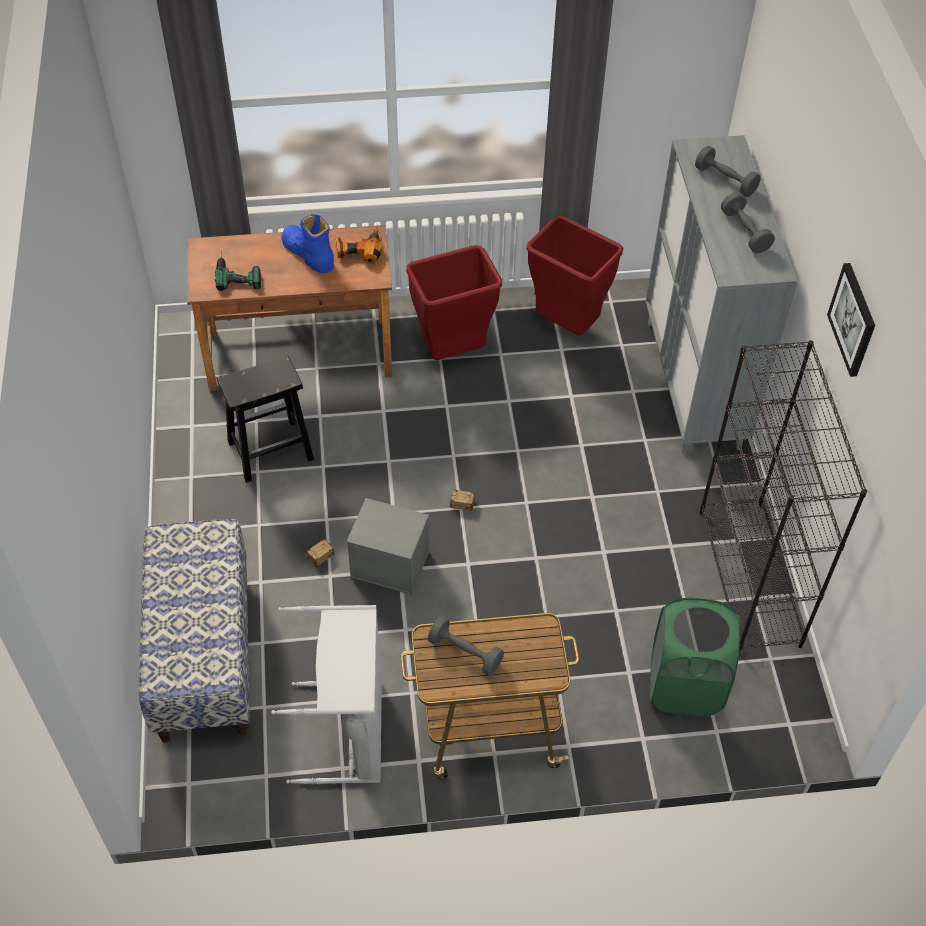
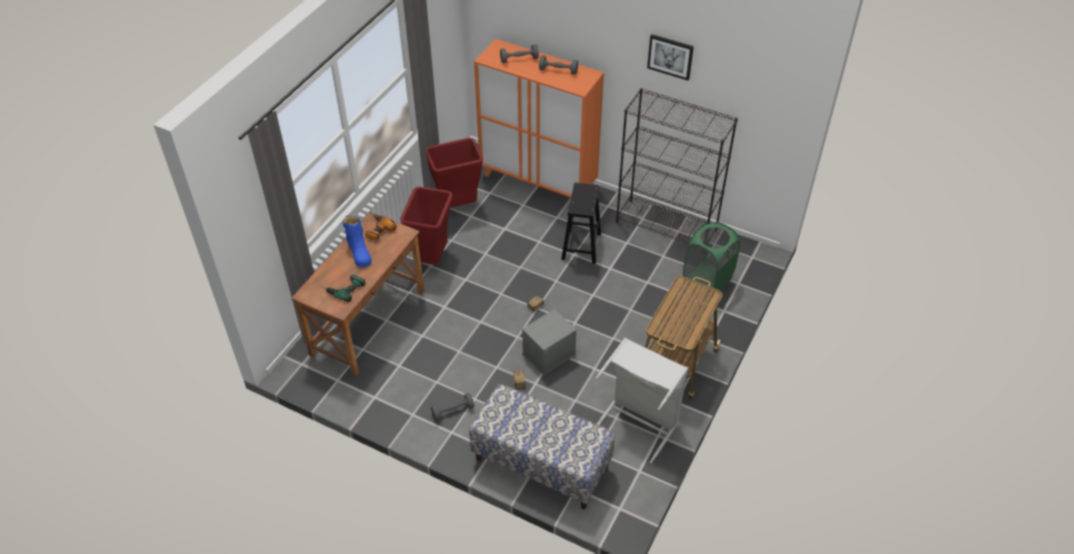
camera: 55 degrees left, 5 degrees down
(269, 451) = (427, 370): black stool -> black stool (581, 246)
(308, 253) = (359, 252): blue boot -> blue boot turned 105 degrees counterclockwise
(465, 652) = (676, 319): grey dumbbell -> grey dumbbell (453, 411)
(693, 384) = (538, 181): grey cabinet -> orange cabinet

